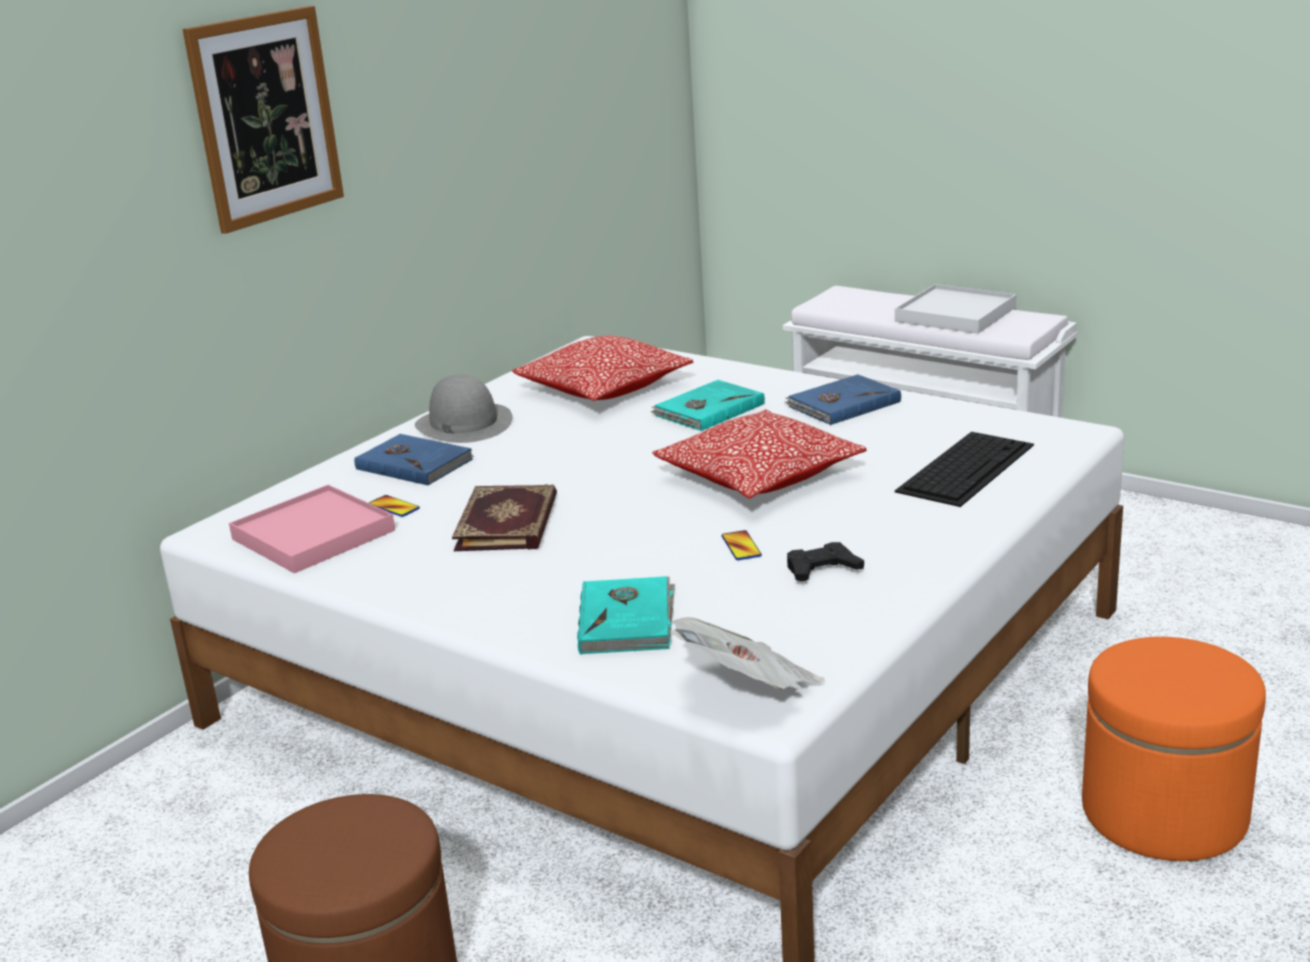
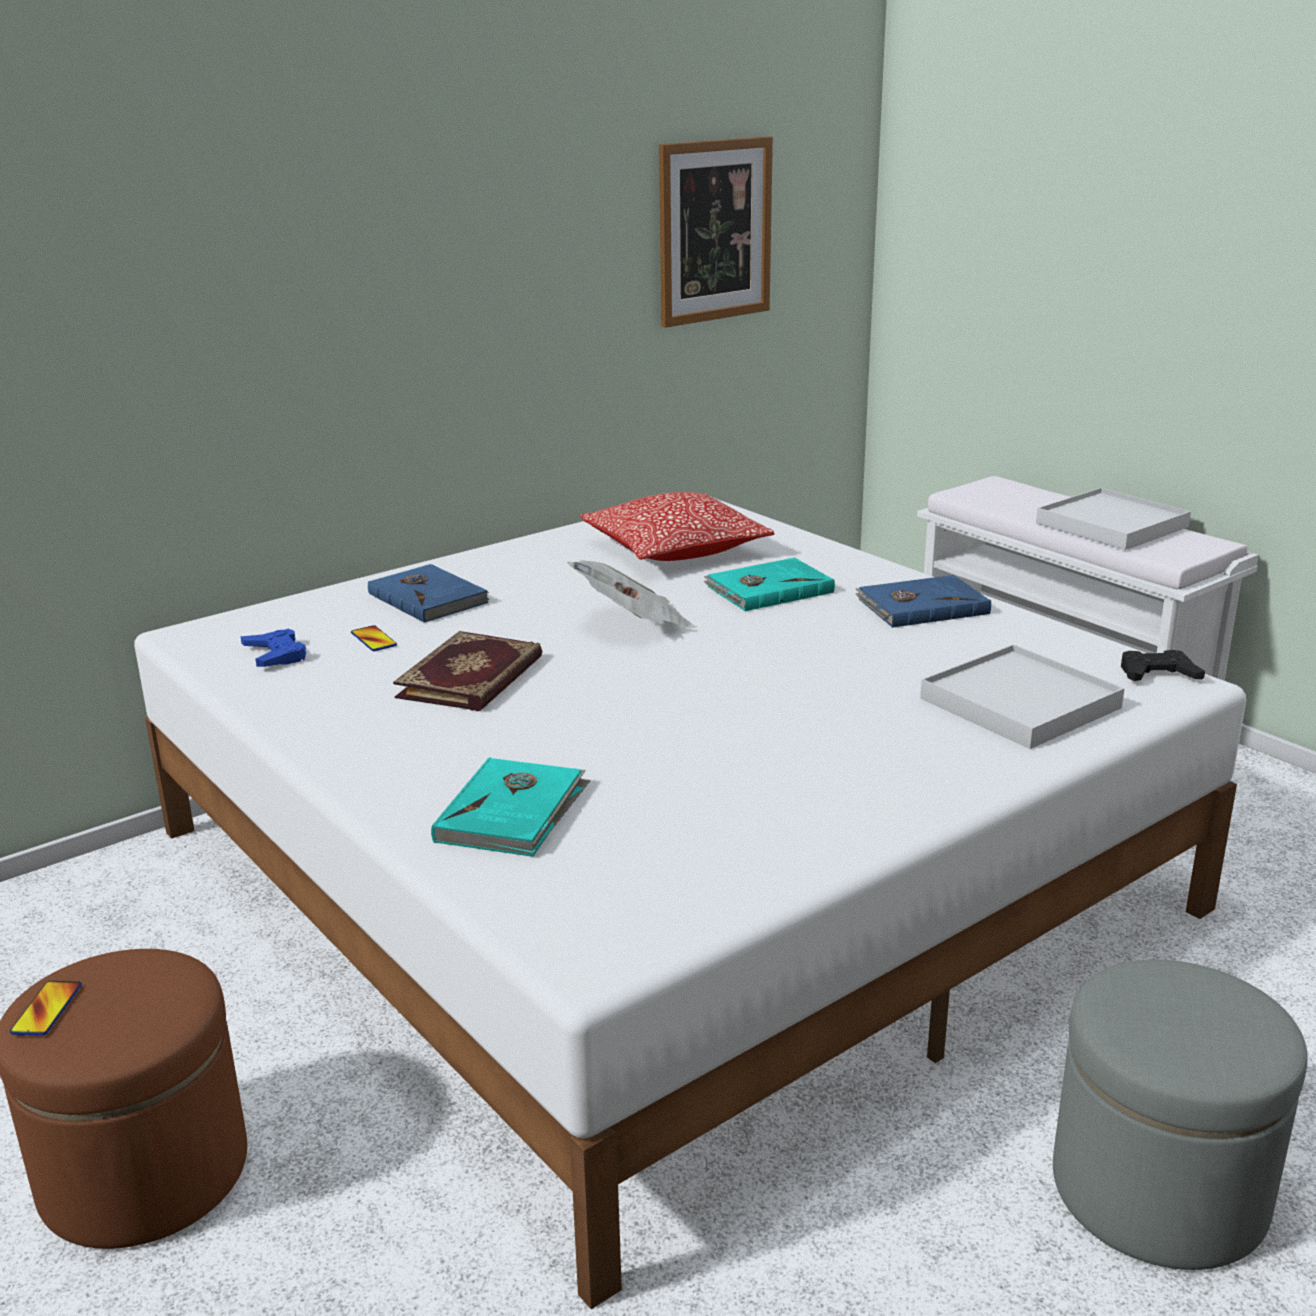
camera: 15 degrees right, 0 degrees up
(265, 118) = (313, 202): picture -> picture (715, 231)
(314, 535) = (275, 655): pink tray -> blue game controller
(463, 423) = (508, 564): grey hat -> none
(741, 546) = (697, 750): phone -> phone (47, 1009)
(749, 689) = (587, 927): newspaper -> newspaper (634, 625)
(759, 477) = (772, 673): pillow -> none
(822, 569) = (770, 795): black game controller -> black game controller (1157, 674)
(966, 467) = (1020, 703): keyboard -> white tray
(1164, 812) = (1158, 1190): orange ottoman -> grey ottoman

